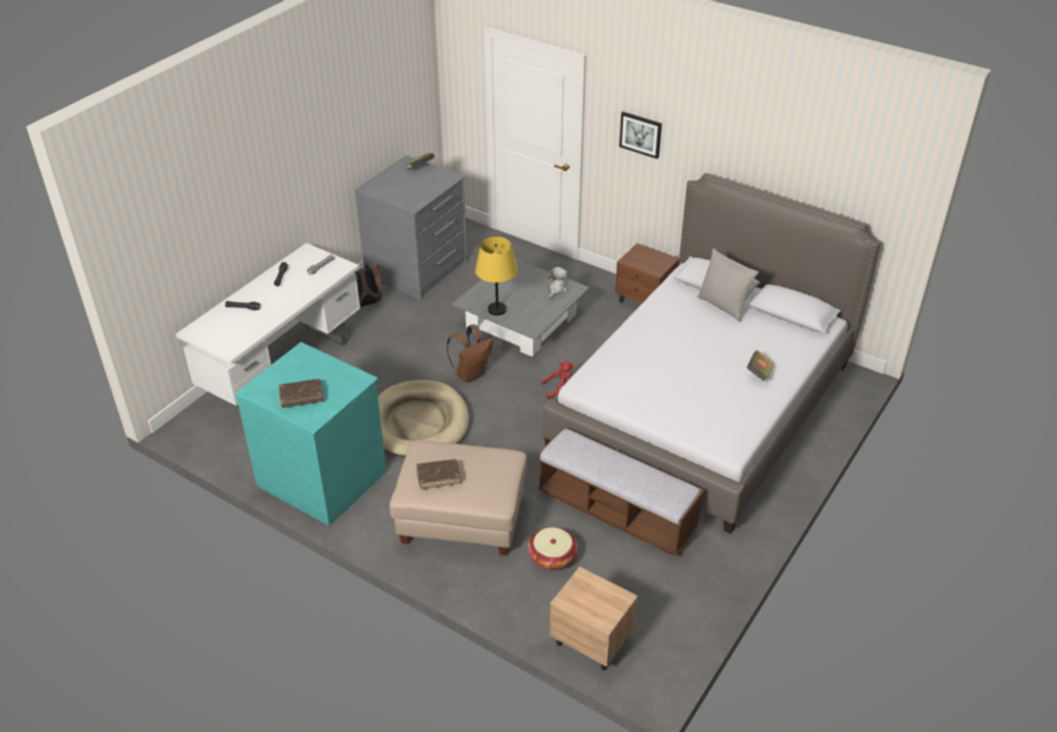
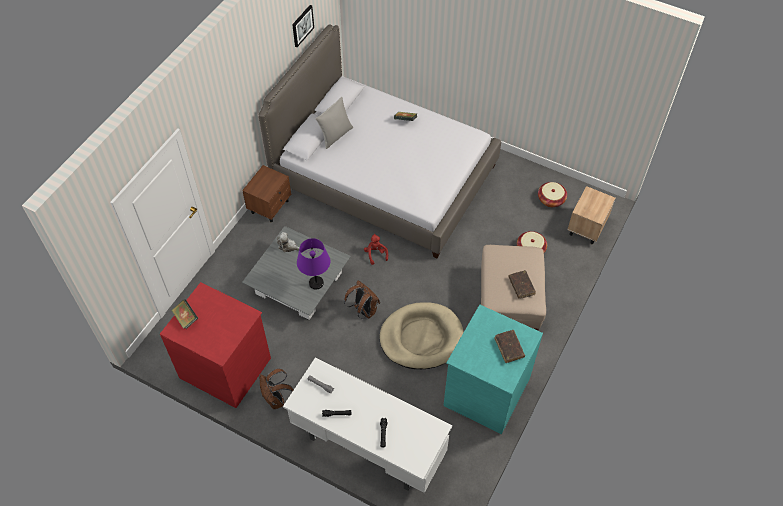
camera: 95 degrees left, 15 degrees up
(417, 269) = (226, 366): grey dresser -> red dresser
(497, 310) = (316, 283): yellow table lamp -> purple table lamp
(617, 511) = (487, 218): bench -> none
(641, 134) = (222, 129): picture -> picture (302, 25)
(655, 600) = (551, 199): none -> basket

